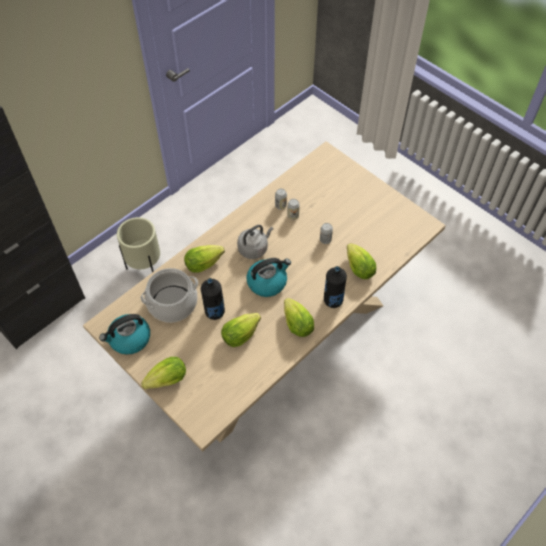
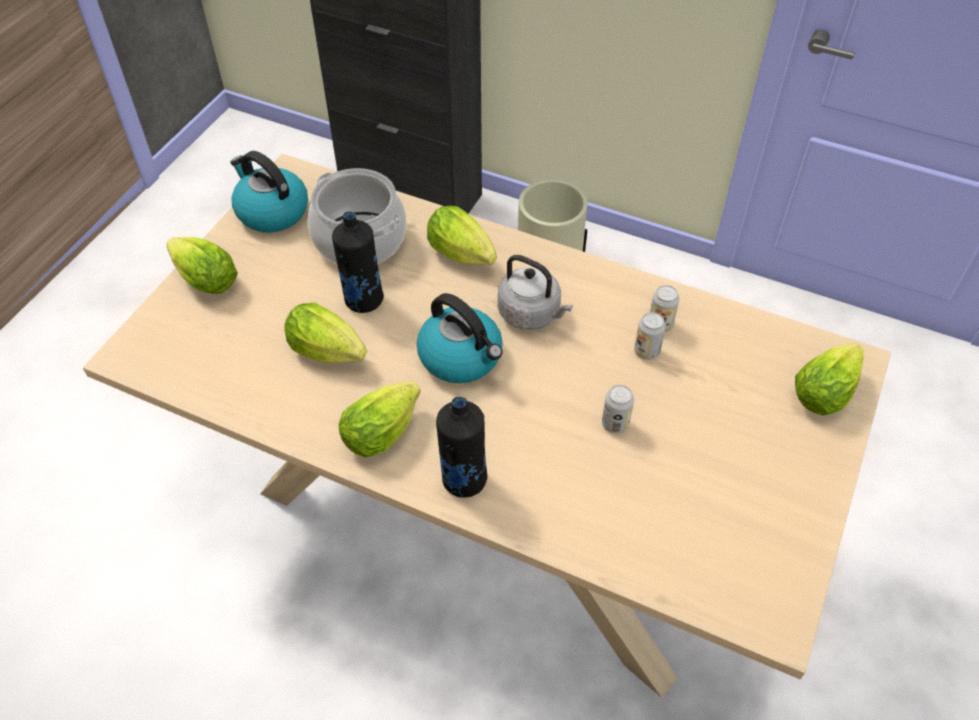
camera: 70 degrees right, 5 degrees down
(357, 267) = (573, 504): lettuce -> lettuce (826, 390)

